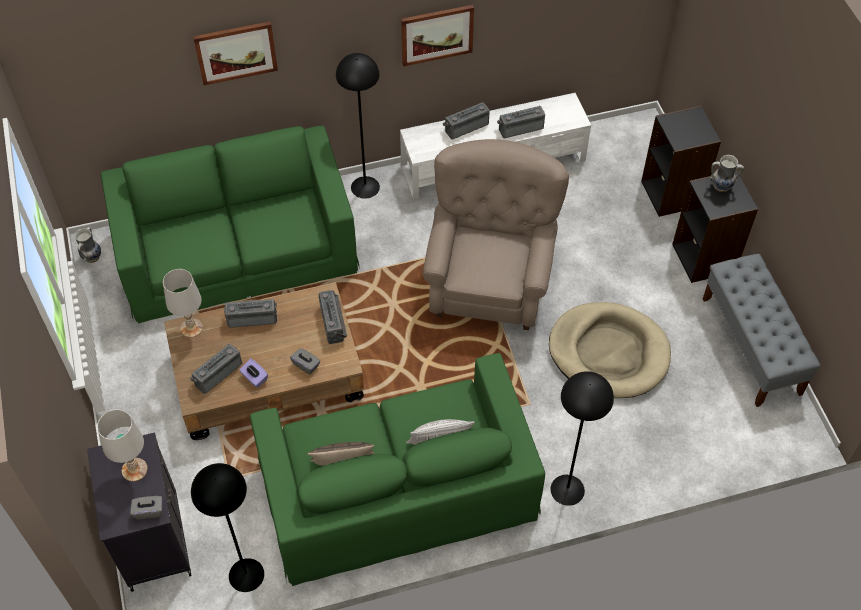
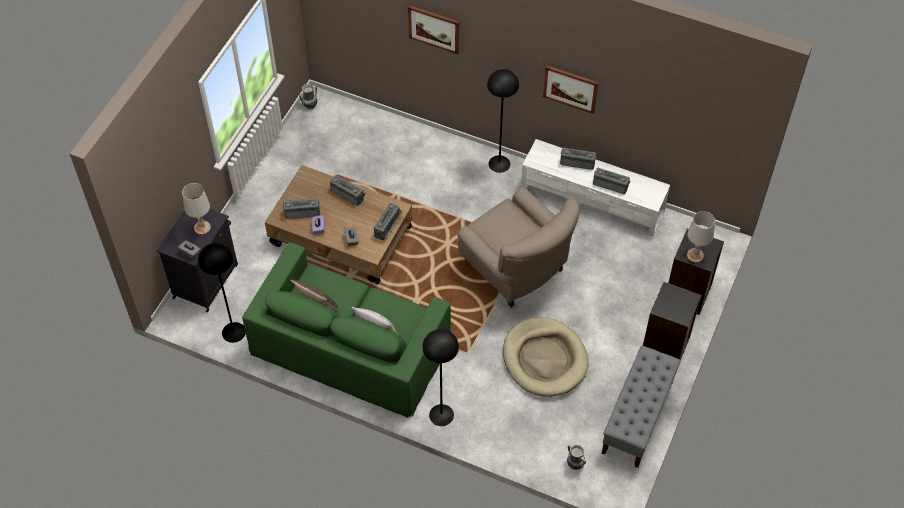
camera: 40 degrees right, 0 degrees up
(191, 327) = (312, 178): white table lamp -> white table lamp (695, 255)
(237, 248) = (392, 152): green sofa -> none
(490, 281) = (517, 269): beige armchair -> beige armchair turned 90 degrees clockwise
(721, 187) = (679, 298): vase -> vase (575, 464)

